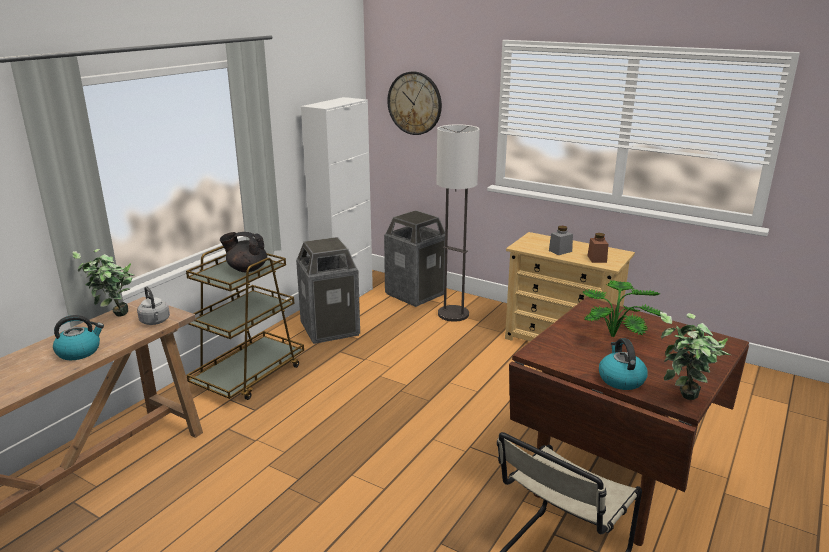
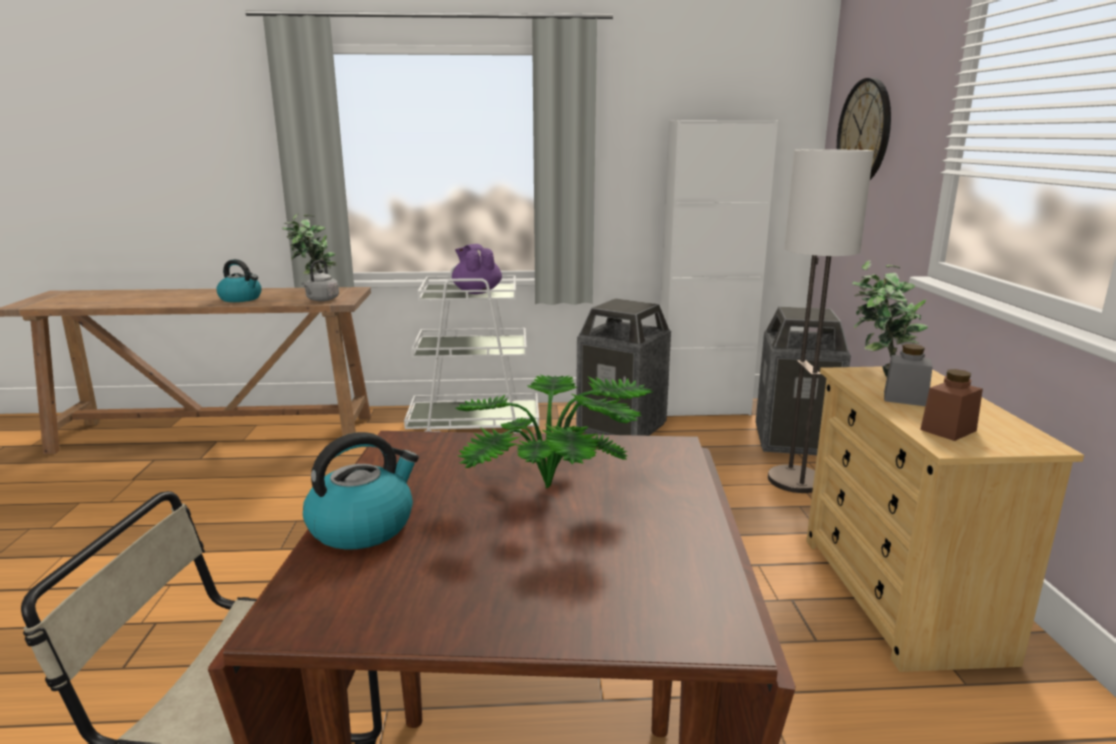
camera: 55 degrees right, 5 degrees down
(246, 269) = (476, 292): black teapot -> purple teapot
(249, 375) = (475, 428): brown cart -> white cart
(682, 400) = (312, 612): potted plant -> potted plant (878, 375)

